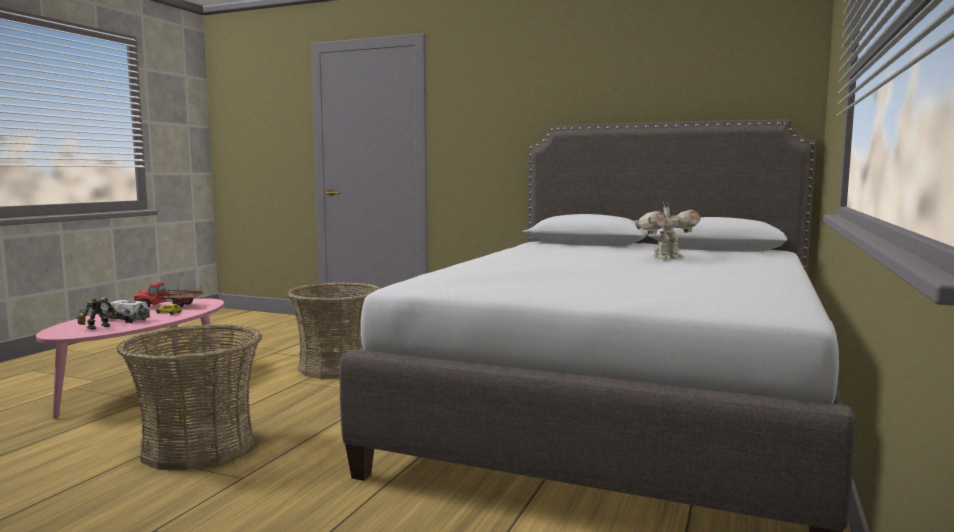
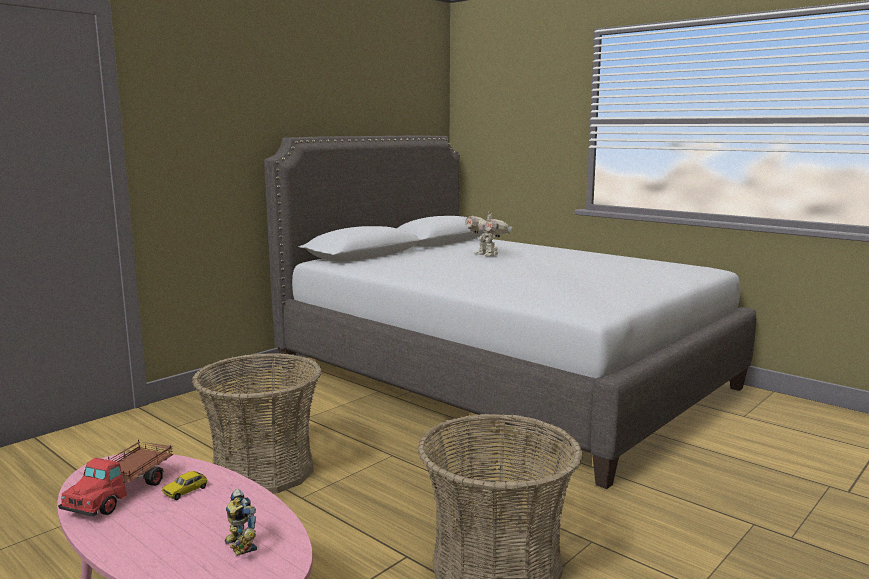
camera: 70 degrees left, 5 degrees up
(125, 320) = (200, 525): toy truck -> none
(666, 258) = (487, 255): toy robot -> toy robot turned 150 degrees clockwise

